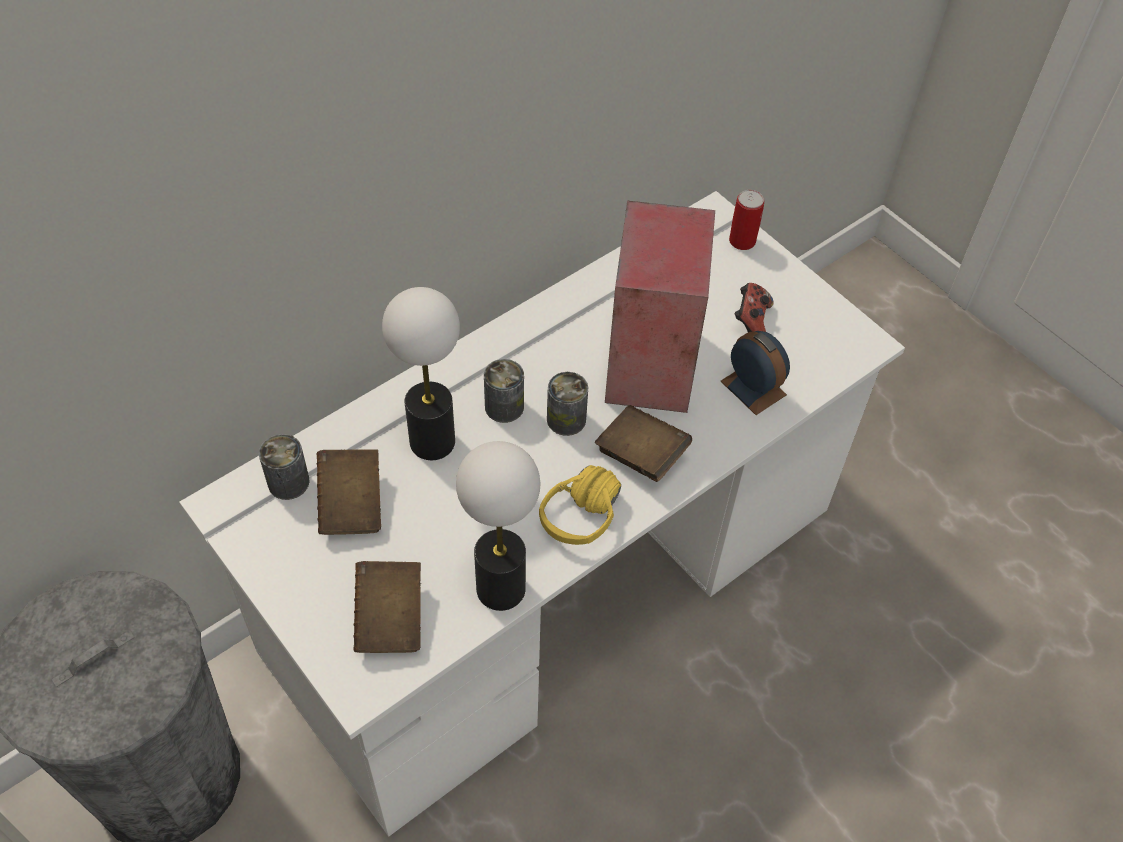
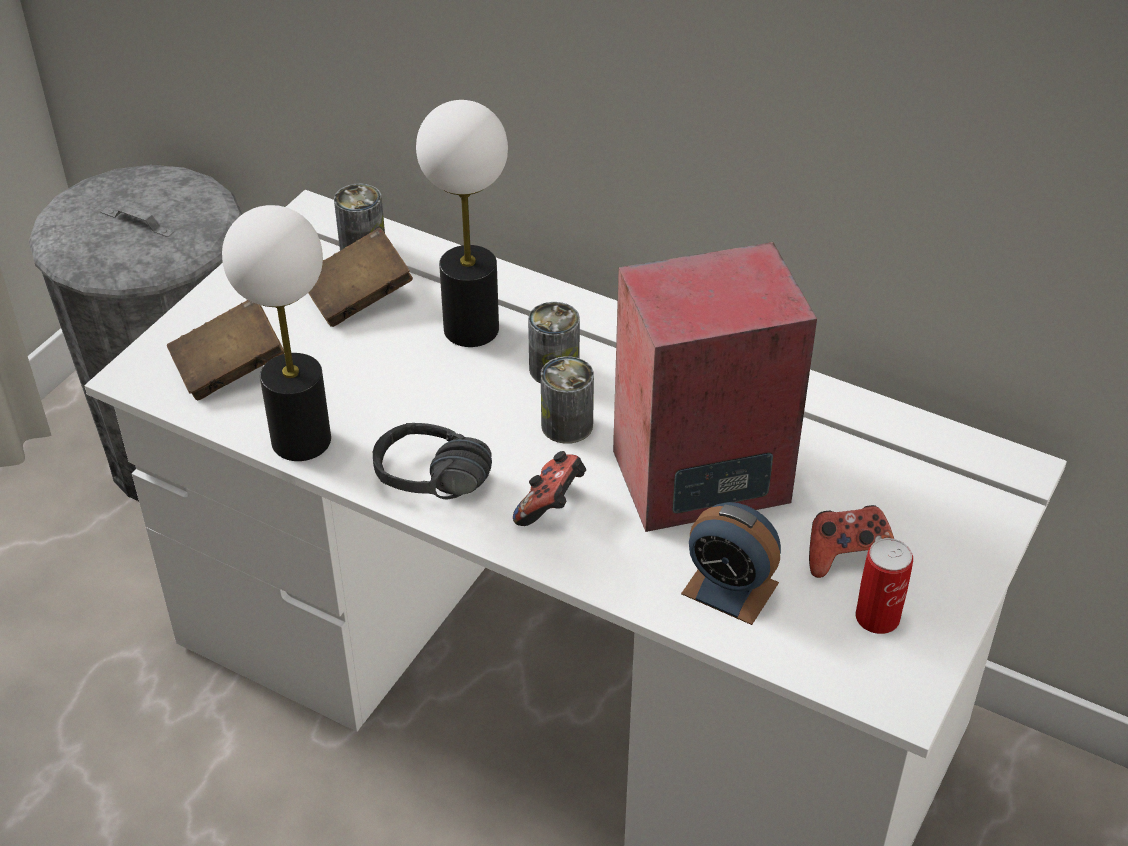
camera: 70 degrees right, 10 degrees down
(593, 522) = (428, 490): yellow headphones -> black headphones
(641, 455) = (551, 506): brown book -> game controller
(742, 241) = (991, 511): can -> can (877, 617)
(753, 388) = (730, 588): alarm clock -> alarm clock turned 90 degrees clockwise

